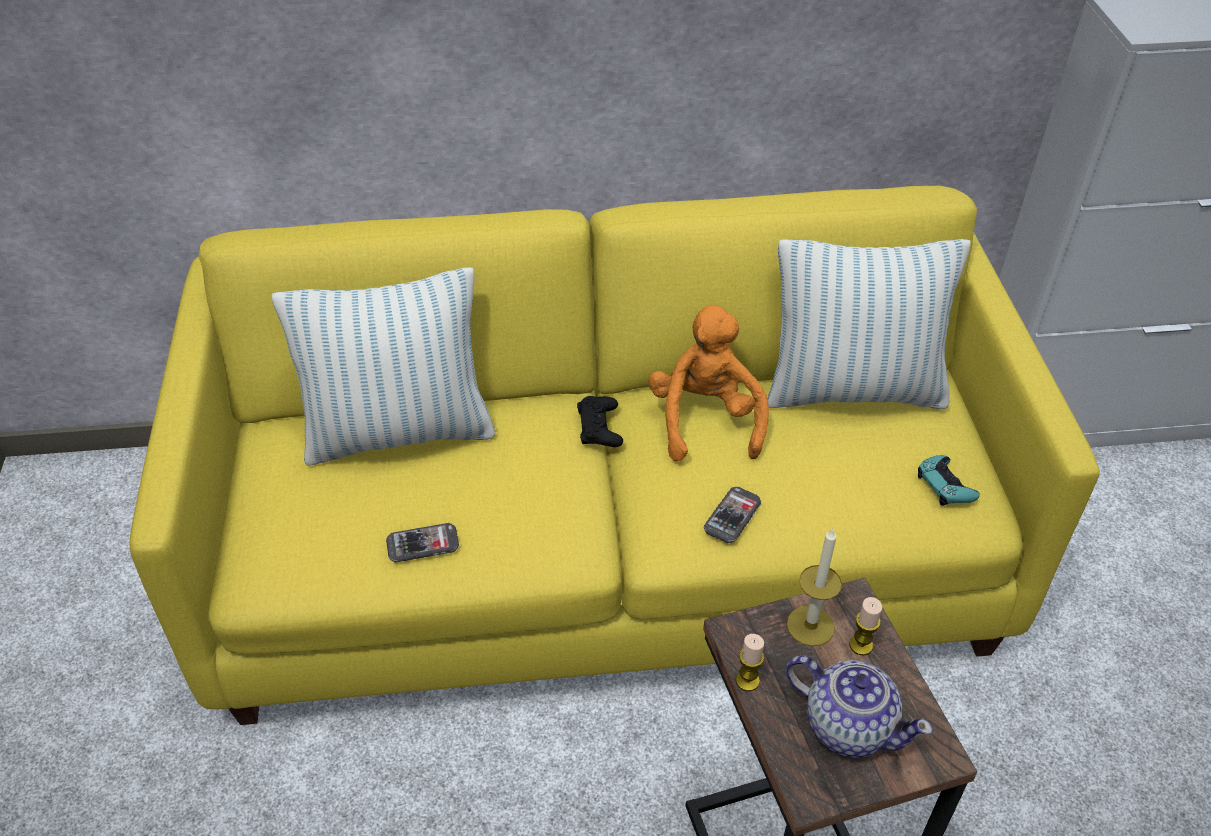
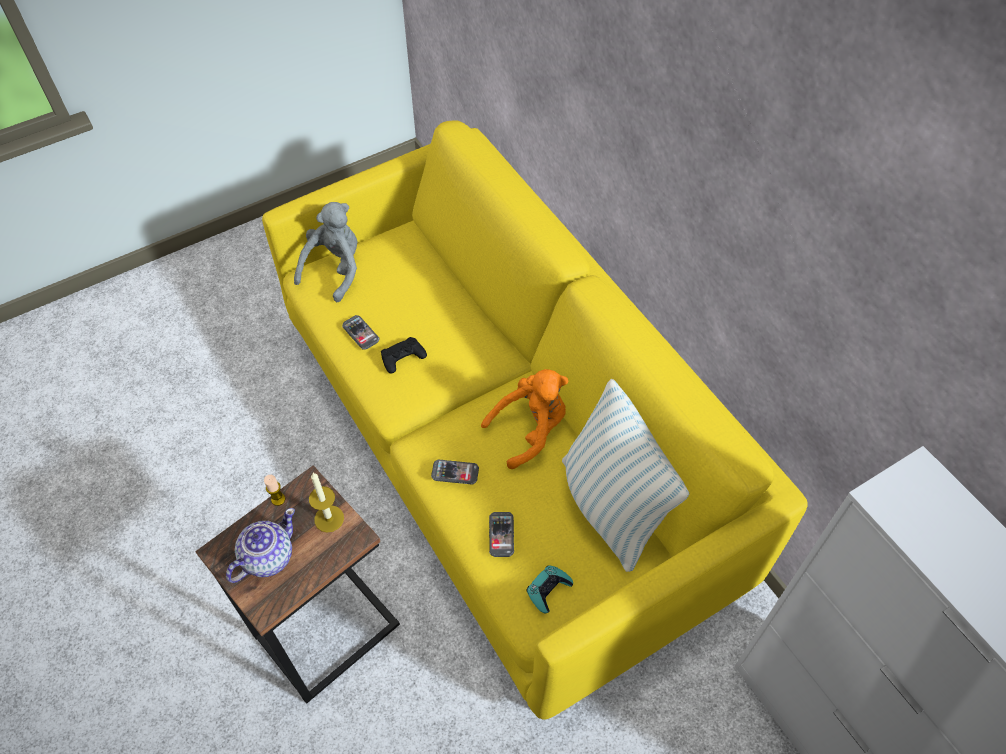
camera: 65 degrees right, 10 degrees up
(268, 539) = (335, 269): none -> grey plush toy
(399, 433) = (435, 285): pillow -> none
(599, 427) = (495, 377): black game controller -> black game controller (403, 357)
(848, 725) = (267, 557): teapot -> teapot turned 150 degrees counterclockwise
(850, 501) = (501, 535): none -> phone
(861, 645) = (325, 548): candle -> none

